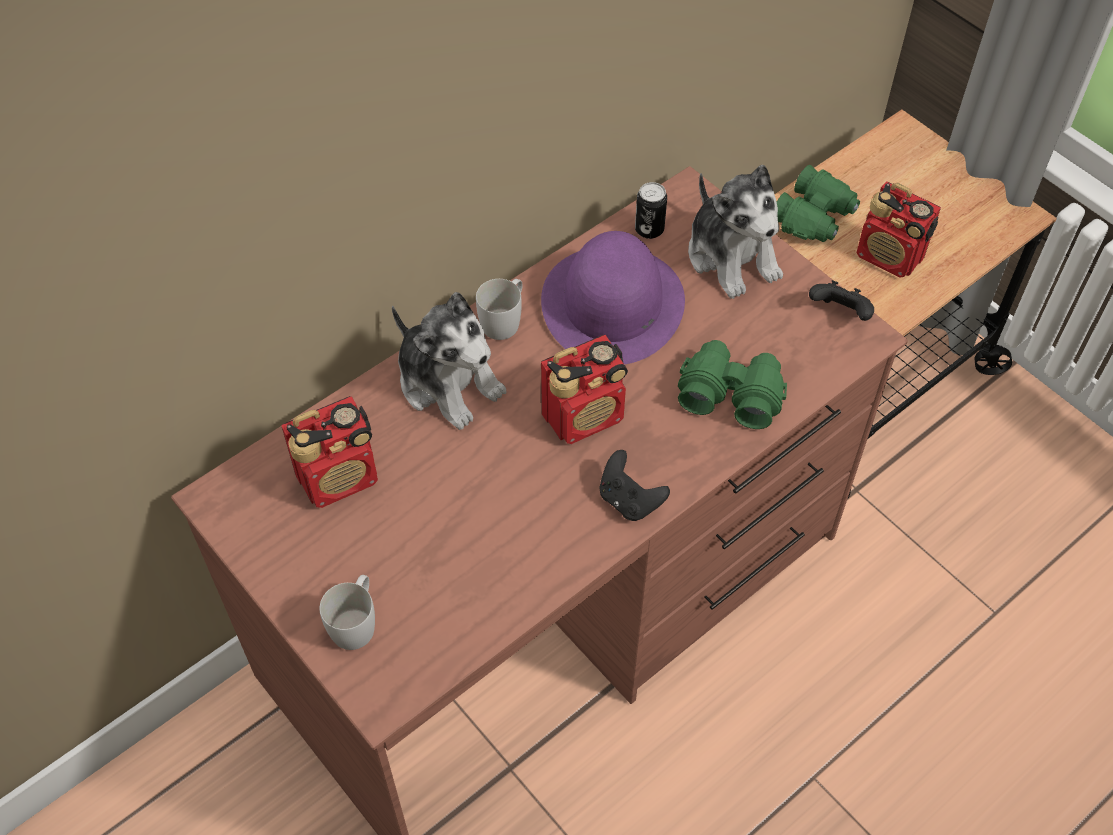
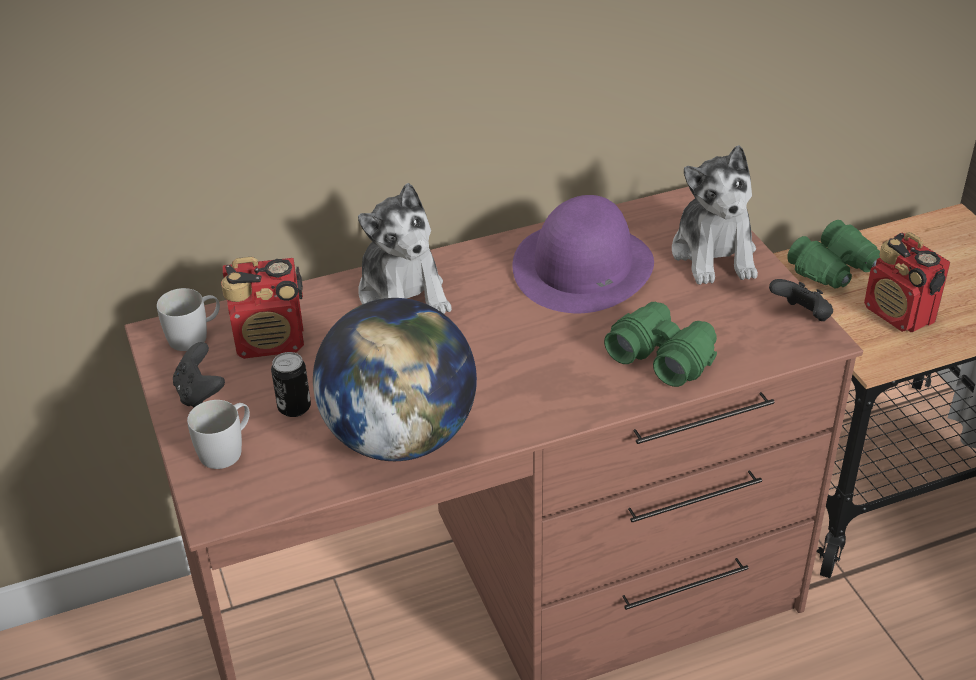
camera: 20 degrees right, 15 degrees down
(504, 320) = (477, 259): white mug -> white mug (195, 335)
(522, 559) = (400, 437): none -> globe
(584, 416) = (513, 344): radio -> none
(629, 500) = (523, 415): black game controller -> black game controller (200, 393)
(649, 229) = (645, 220): can -> can (294, 407)

